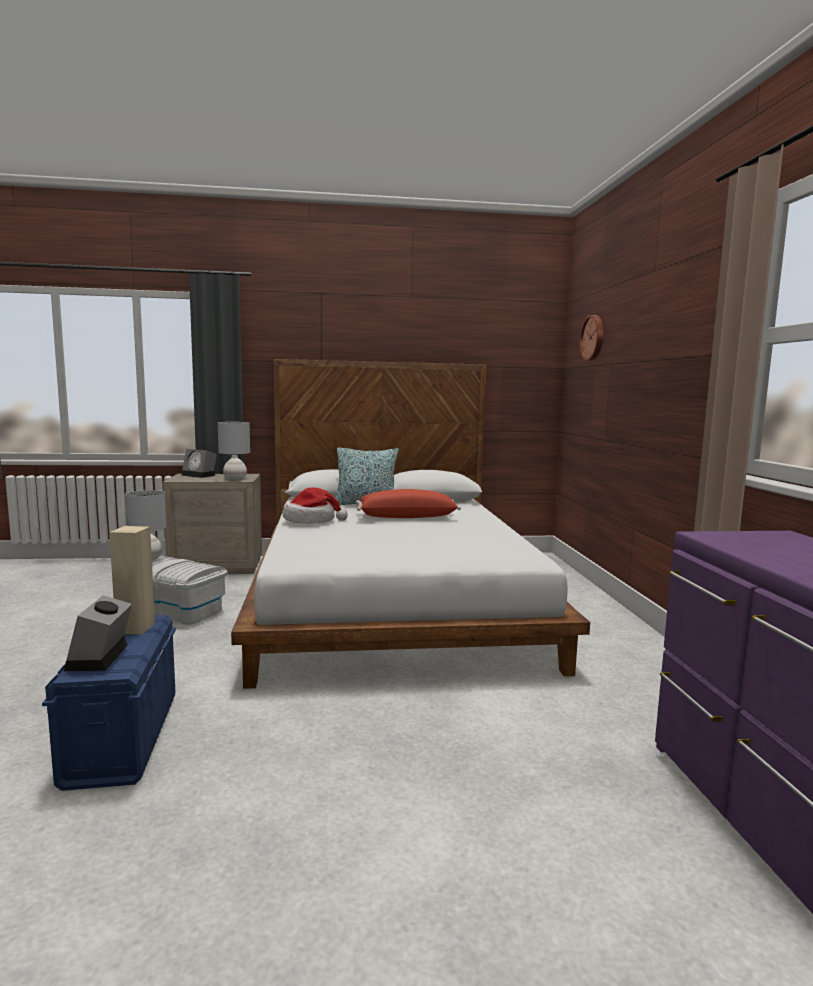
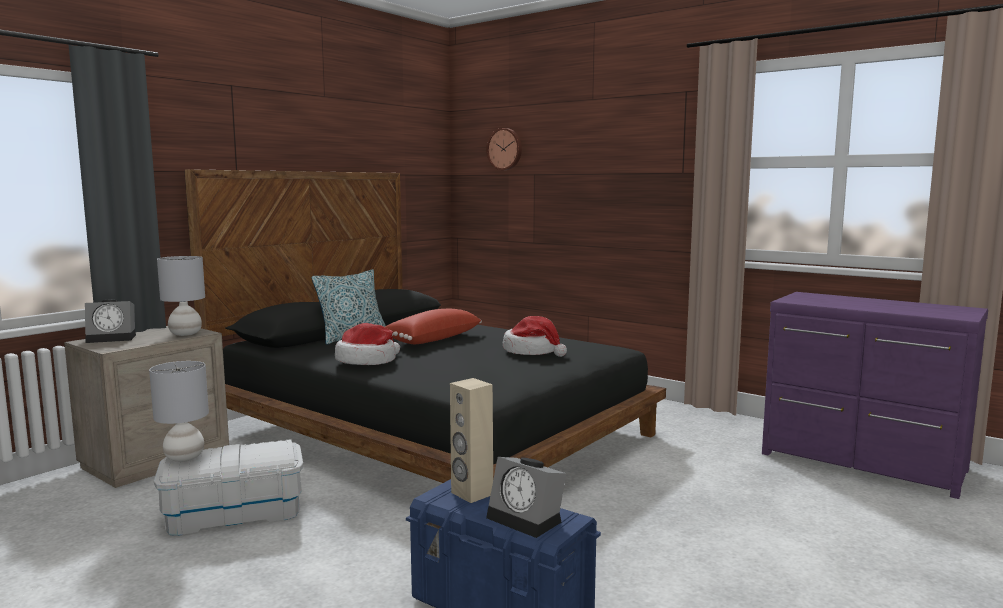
camera: 45 degrees left, 0 degrees up
(393, 602) = (431, 431): white bed -> black bed
(446, 542) = (532, 351): none -> hat

